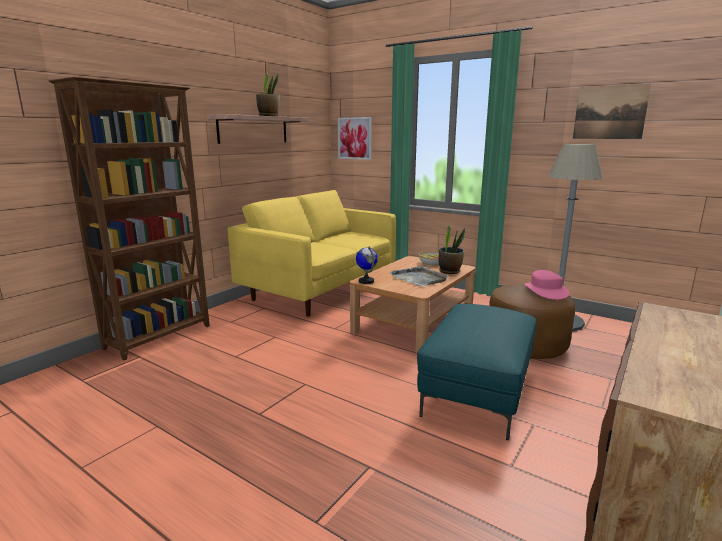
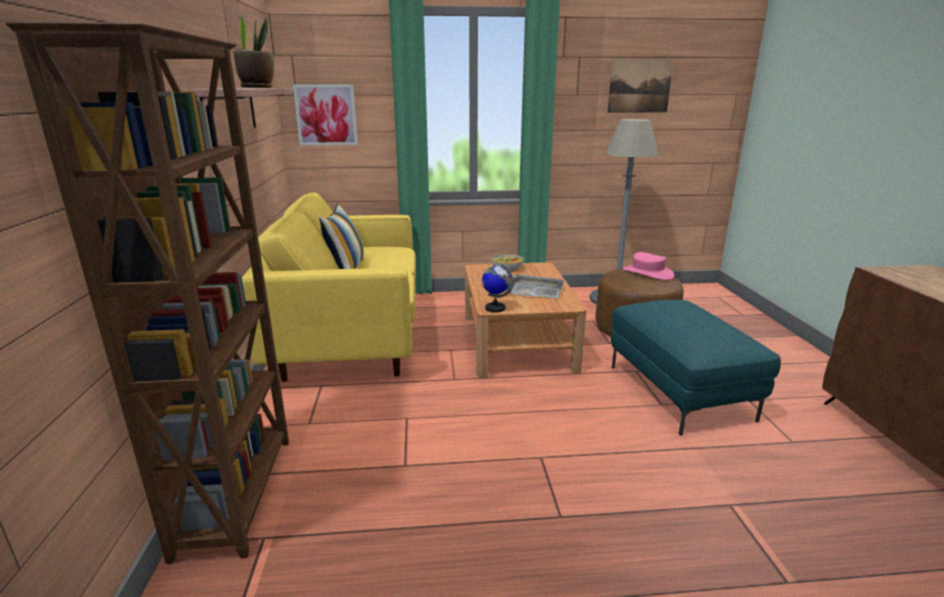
camera: 40 degrees left, 5 degrees up
(321, 241) = (346, 268): none -> pillow
(449, 271) = (541, 273): potted plant -> none

